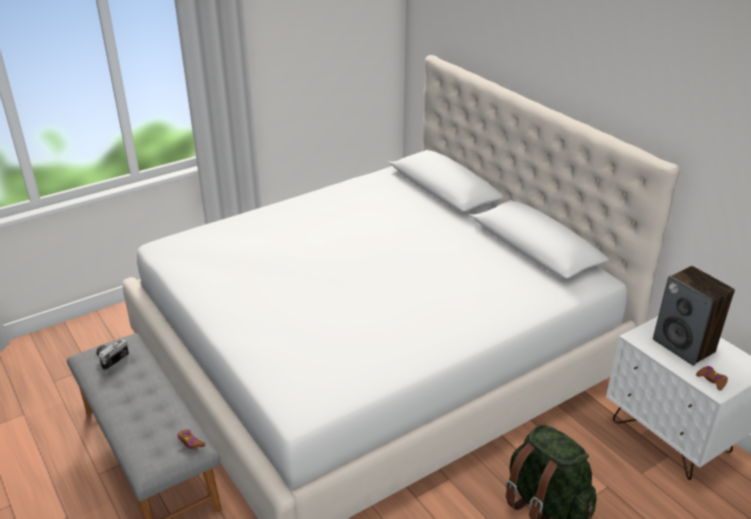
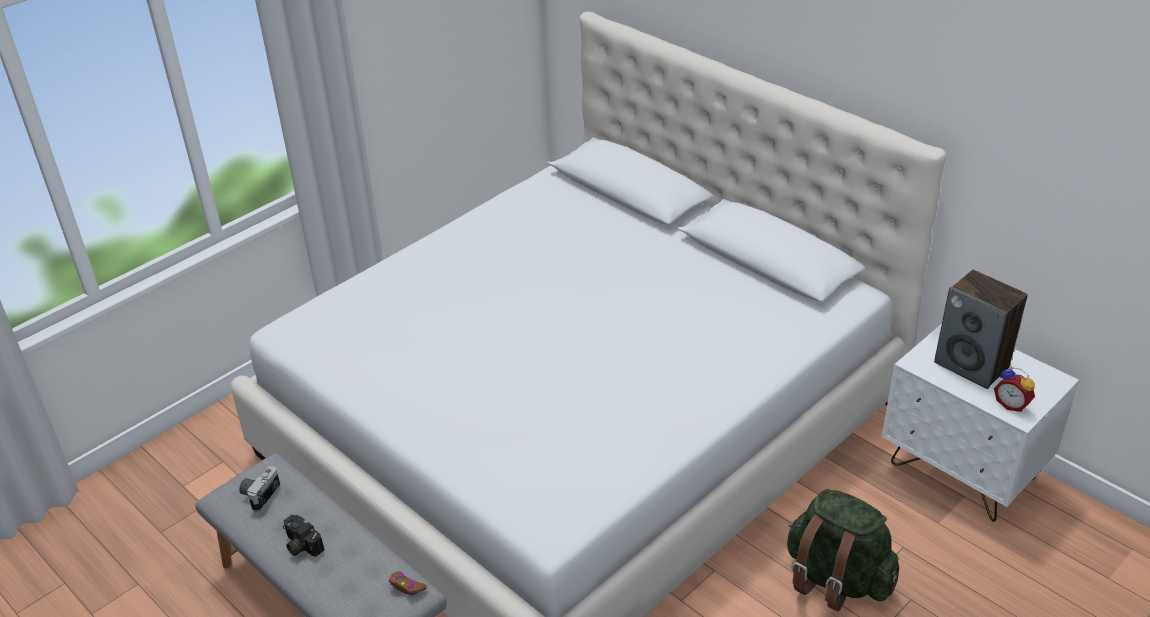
camera: 10 degrees left, 5 degrees up
(125, 399) = (300, 545): none -> camera
(711, 380) = (1012, 404): brown game controller -> alarm clock

